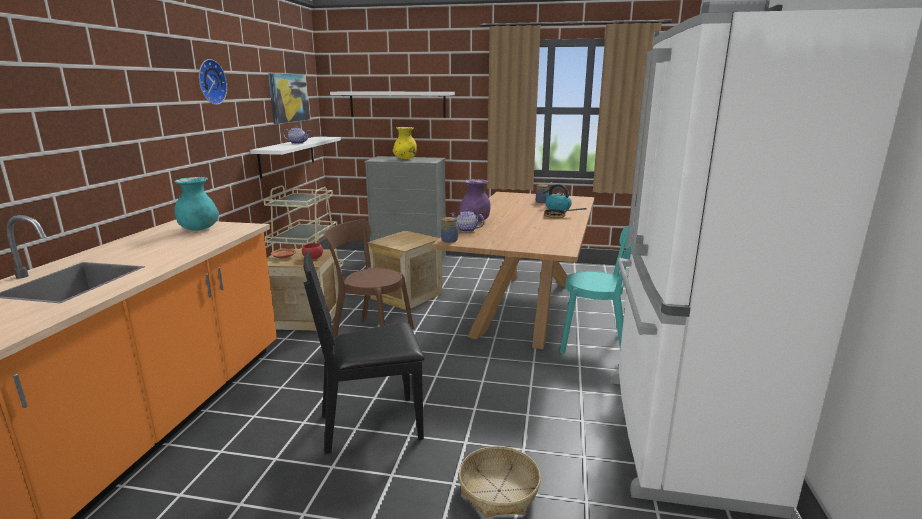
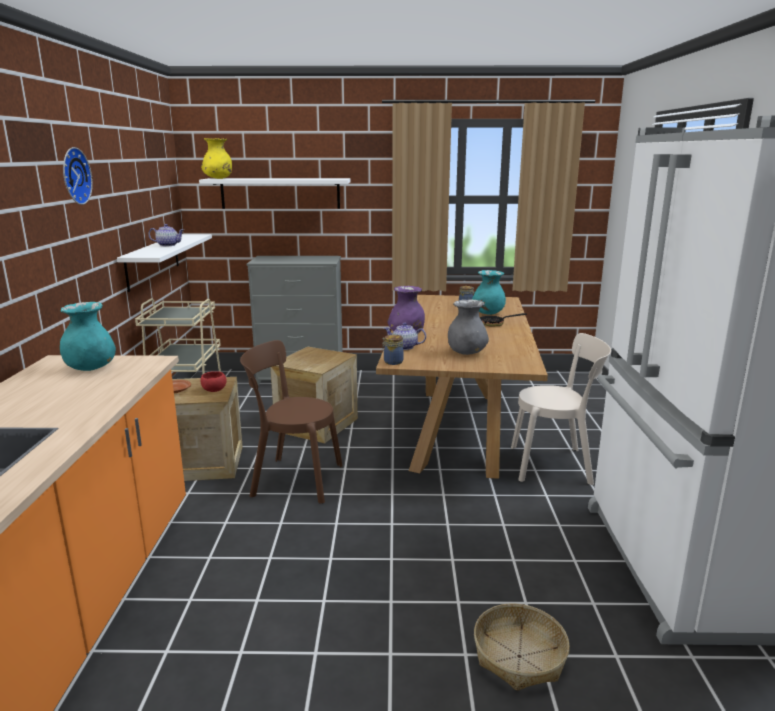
camera: 10 degrees left, 0 degrees up
(288, 98) = (151, 189): picture -> none
(372, 425) = (342, 593): black chair -> none
(405, 159) = (294, 259): yellow vase -> yellow vase (218, 178)
(517, 236) = (466, 353): none -> grey vase
(557, 208) = (487, 313): kettle -> turquoise vase
(598, 342) = (555, 465): turquoise chair -> beige chair

